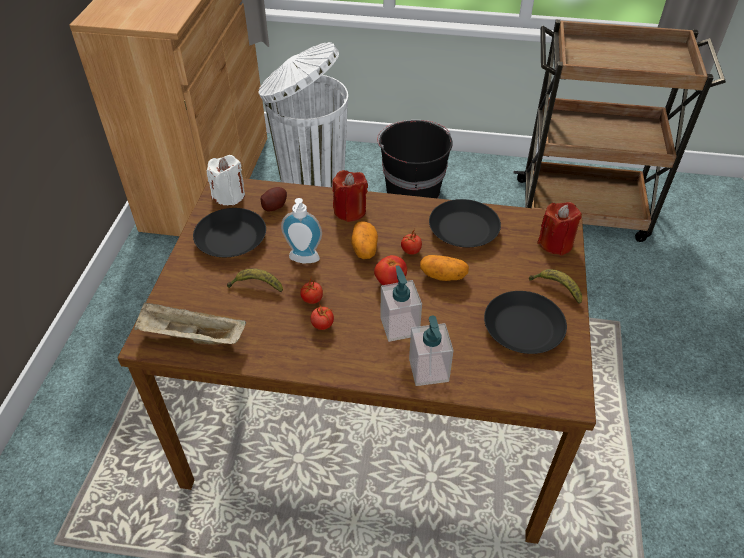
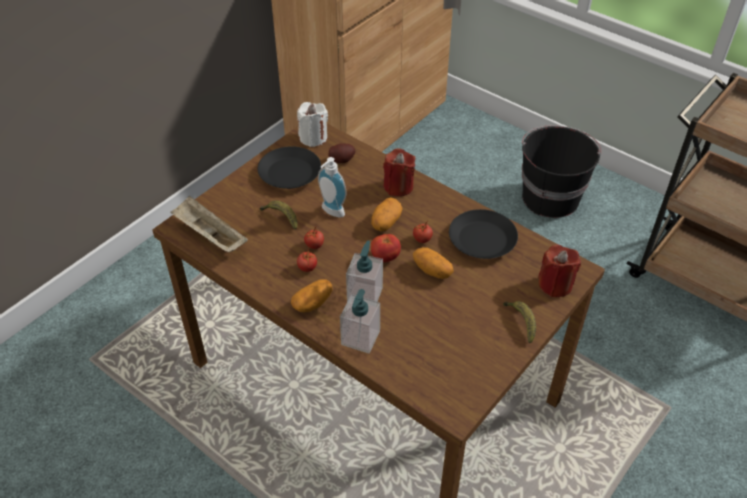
camera: 30 degrees right, 0 degrees up
(310, 178) = (459, 152): white trash can -> none
(355, 358) = (312, 303): none -> potato
(524, 328) = (465, 341): black plate -> none

